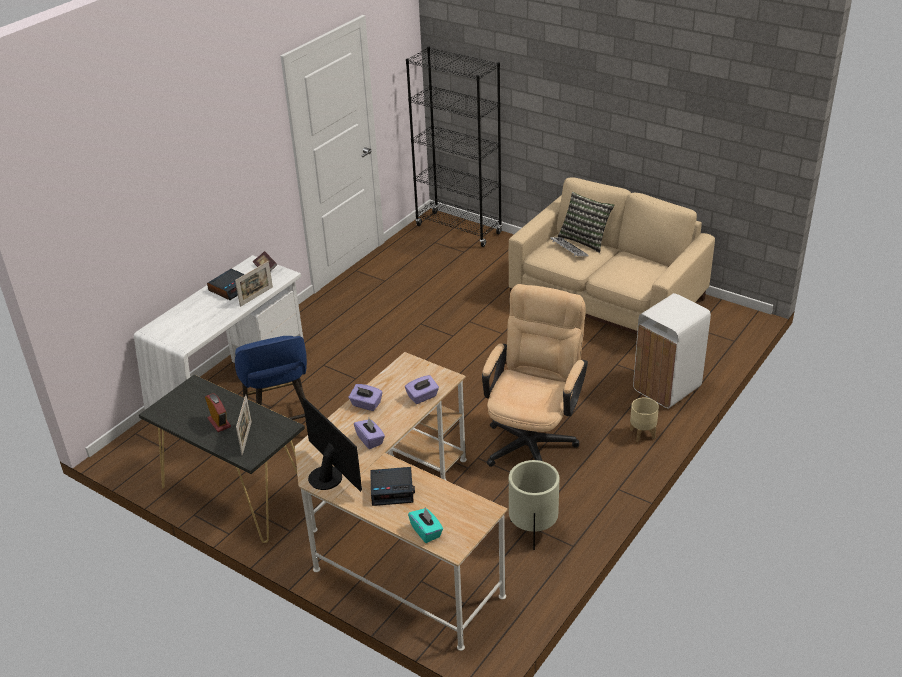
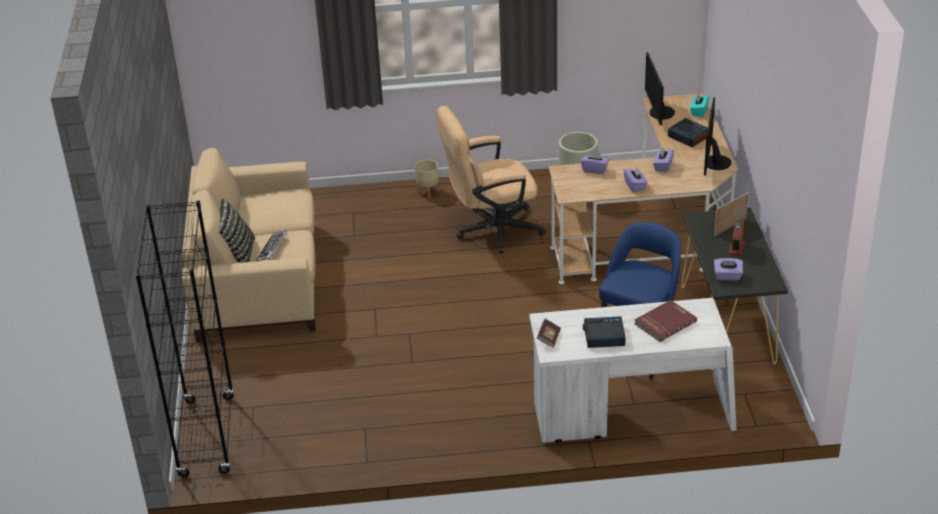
camera: 130 degrees left, 0 degrees up
(199, 319) = (664, 322): none -> red book
(200, 395) = (727, 276): none -> purple tissue box
(256, 296) = (594, 313): picture frame -> none
(461, 499) = (658, 113): none -> monitor
(667, 388) = (360, 202): white trash can -> none

